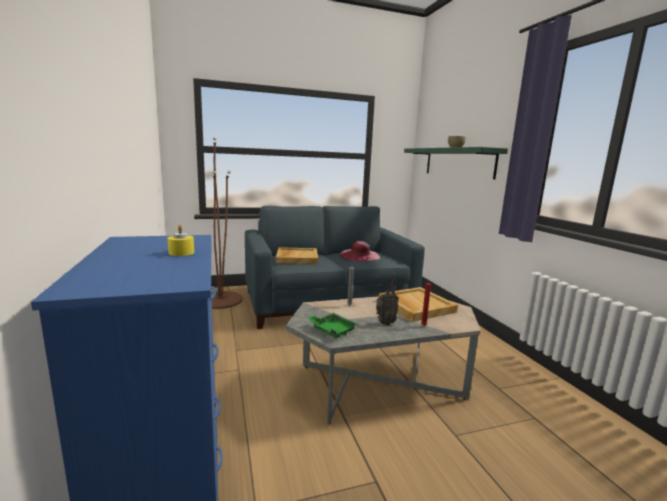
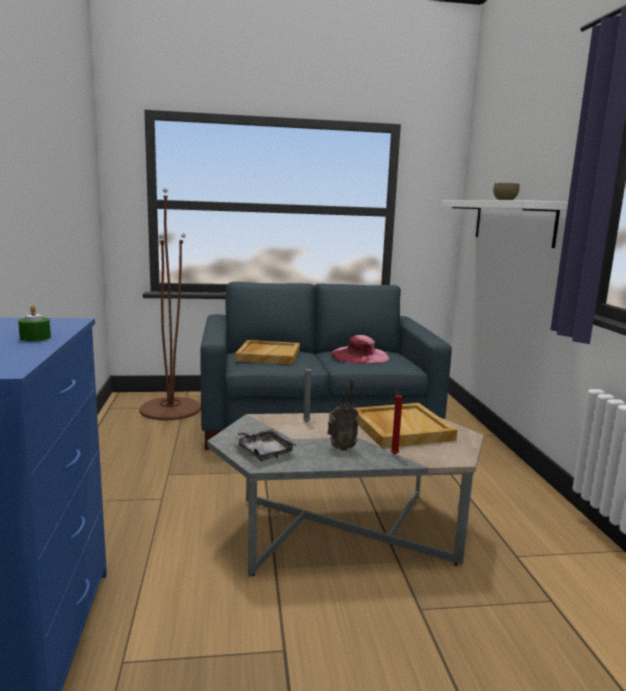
camera: 10 degrees right, 0 degrees up
(181, 253) = (35, 338): yellow candle -> green candle
(332, 330) = (263, 451): green tray -> grey tray
(458, 162) = (512, 222): green shelf -> white shelf

